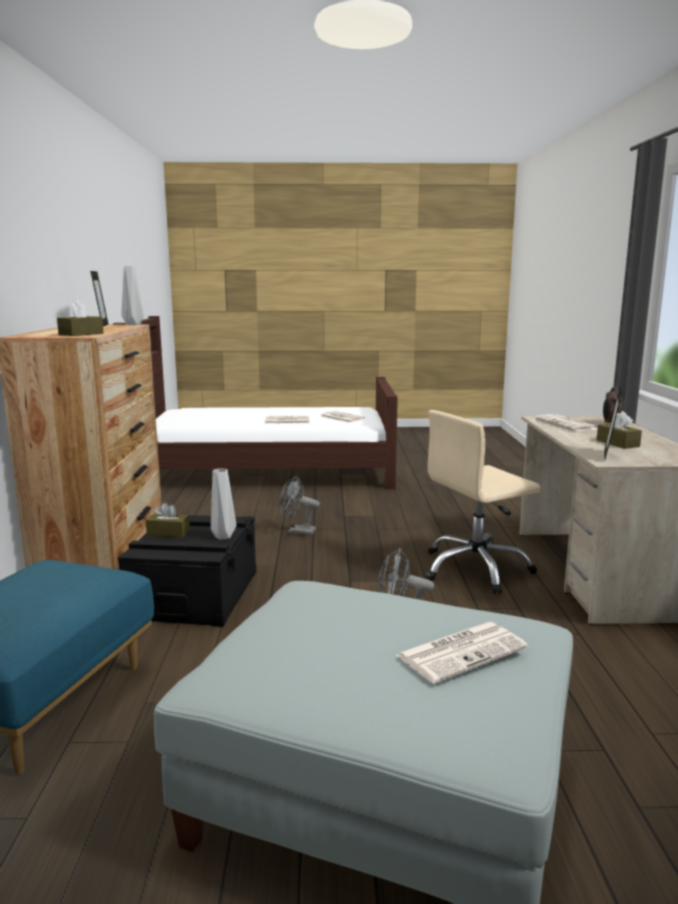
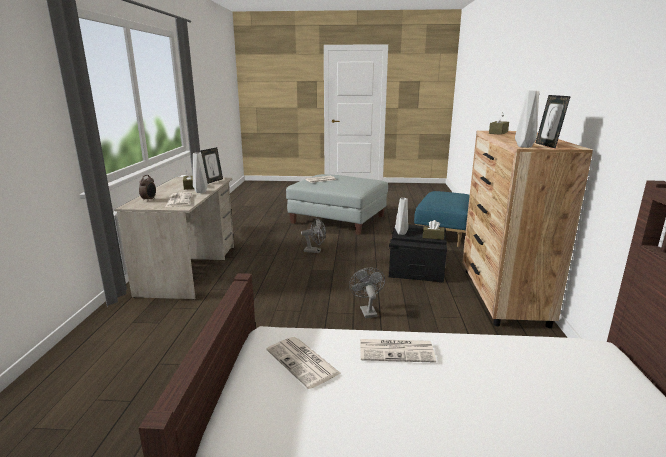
camera: 175 degrees left, 5 degrees up
(297, 532) = (367, 310): grey fan -> grey fan turned 120 degrees counterclockwise
(476, 569) = (256, 274): beige office chair -> none
(569, 435) = (201, 192): none -> grey vase

